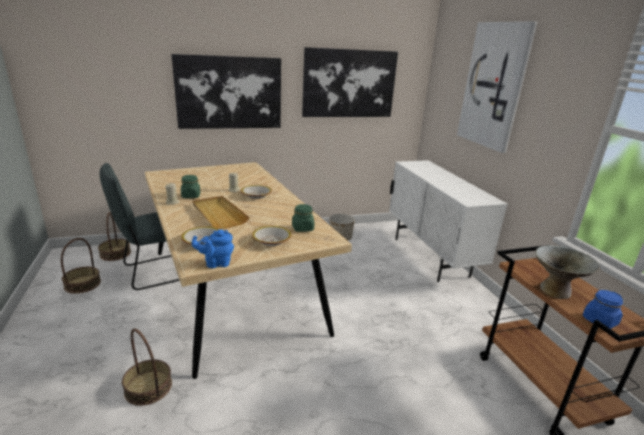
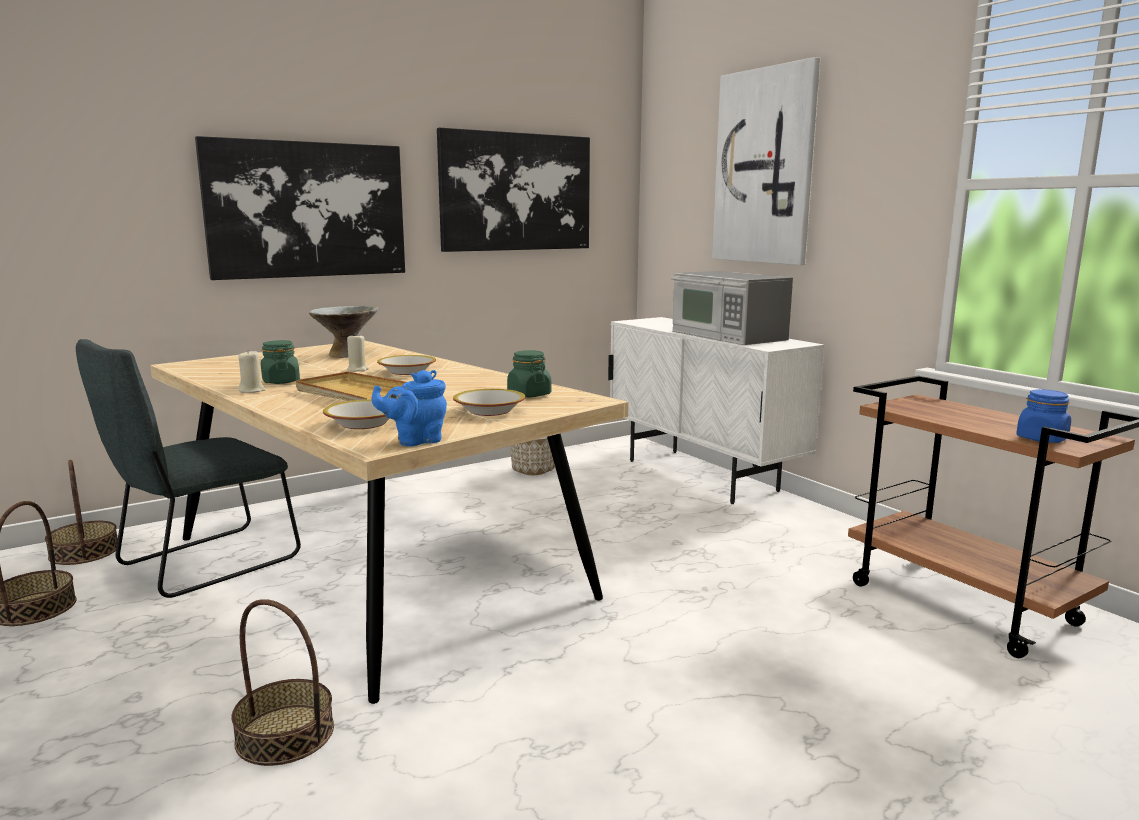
camera: 15 degrees left, 10 degrees down
(452, 186) = (727, 336): none -> microwave
(555, 290) = (960, 420): grey bowl -> grey bowl (347, 354)

